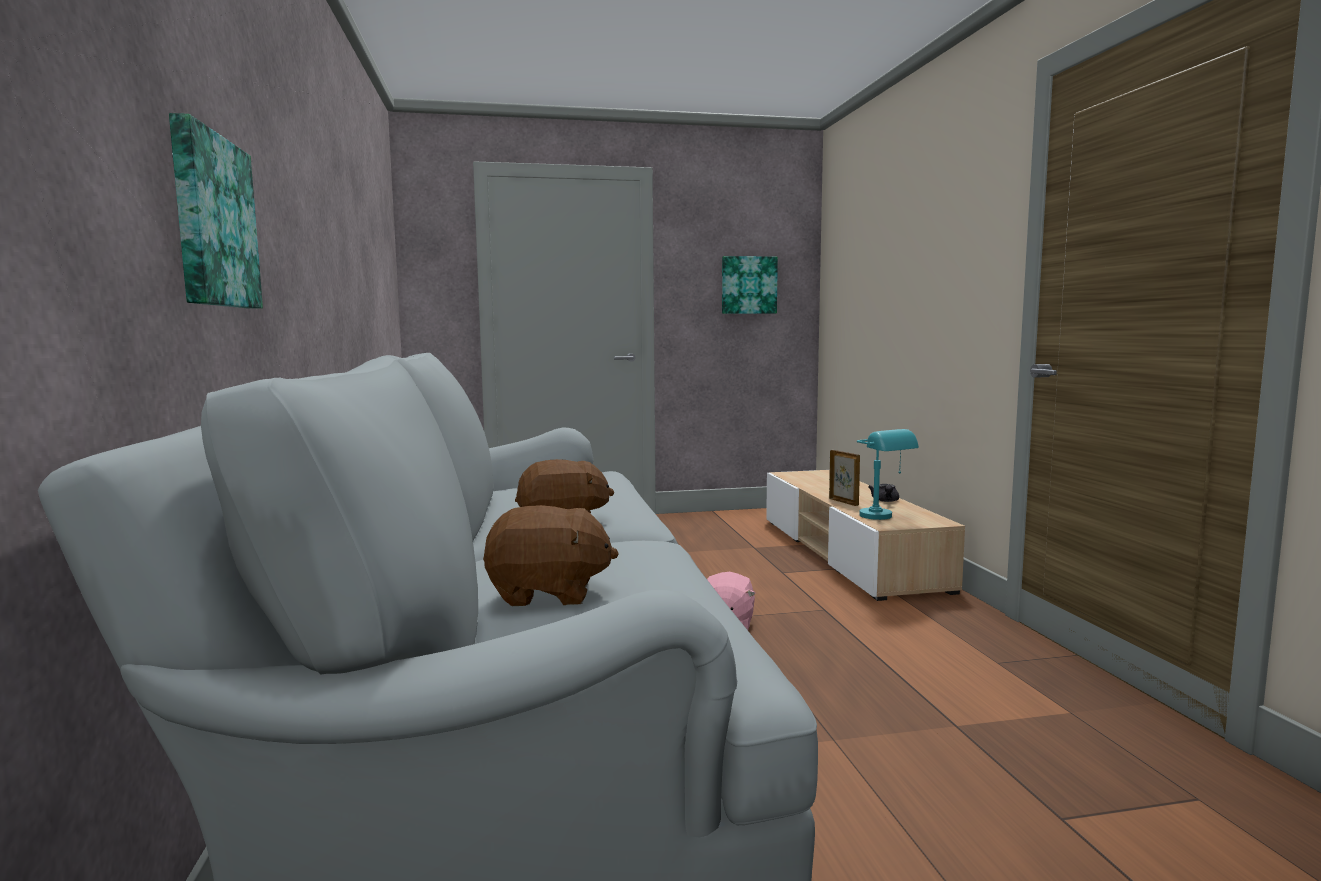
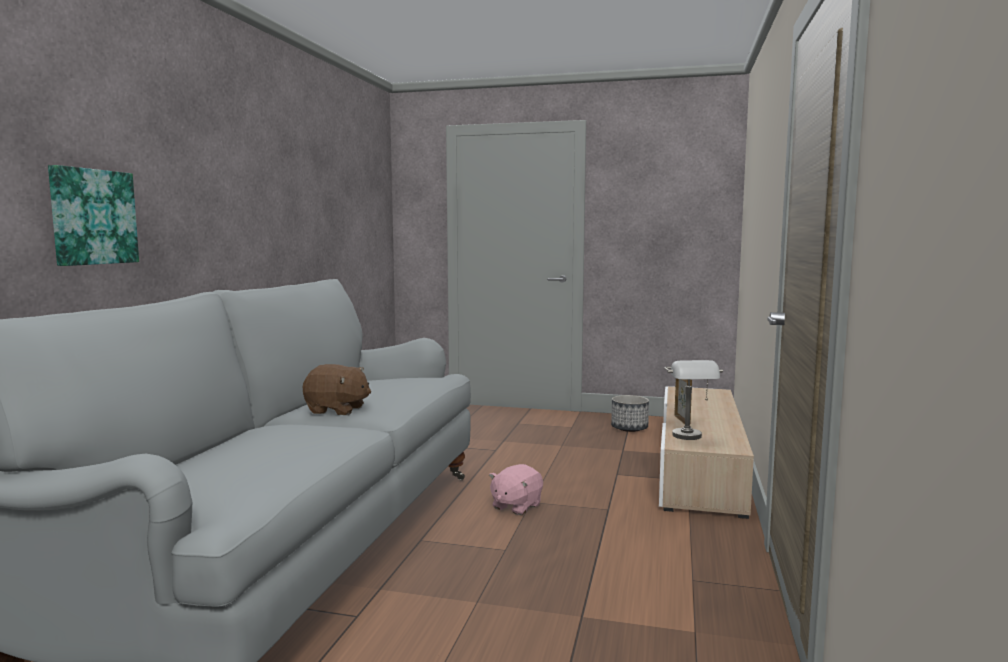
camera: 25 degrees right, 0 degrees up
(548, 594) = (233, 453): brown plush toy -> none
(730, 524) = (629, 428): none -> planter
(748, 285) = (670, 218): picture -> none
(884, 518) = (691, 438): turquoise table lamp -> grey table lamp
(885, 501) = (722, 424): grey teapot -> none

